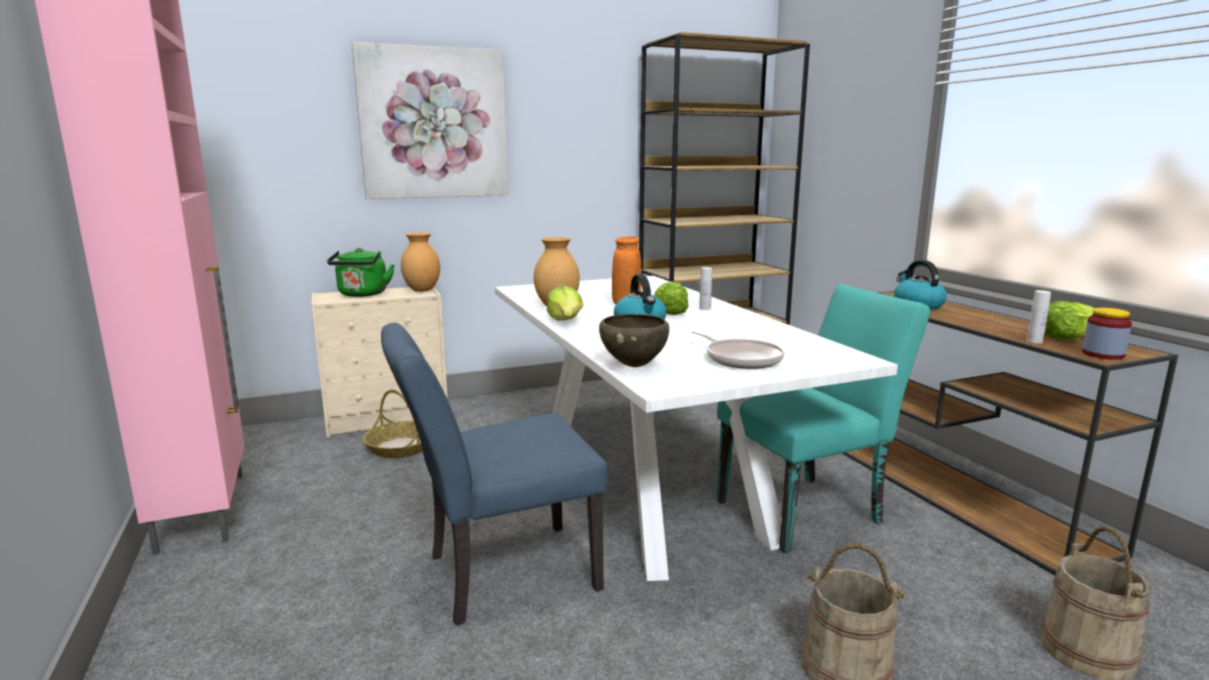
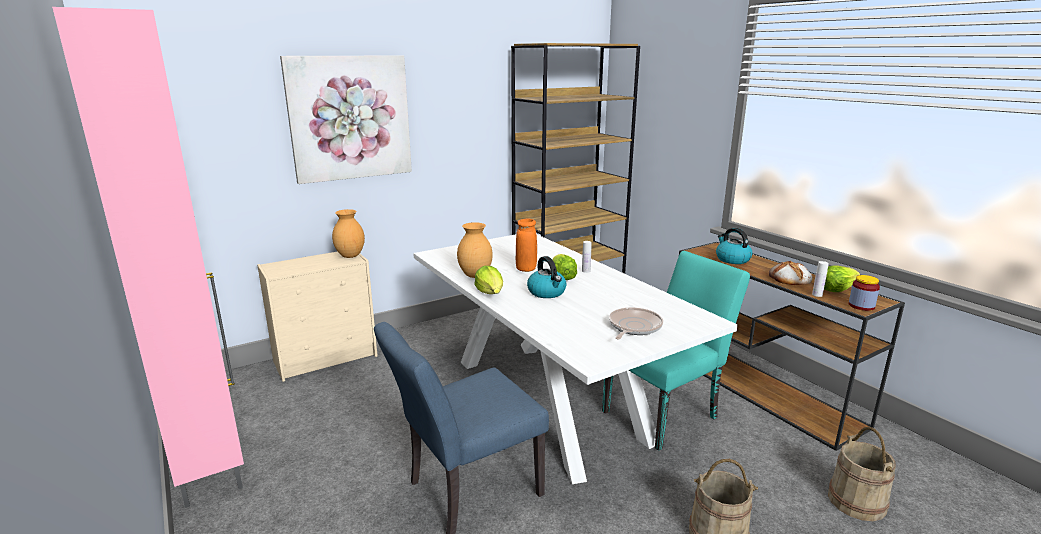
camera: 10 degrees left, 5 degrees up
(362, 294) = (302, 264): green kettle -> none
(400, 447) = (347, 385): basket -> none
(634, 366) = (563, 340): brown bowl -> none
(741, 359) = (633, 327): frying pan -> frying pan turned 105 degrees counterclockwise
(996, 325) = (789, 279): none -> bread

